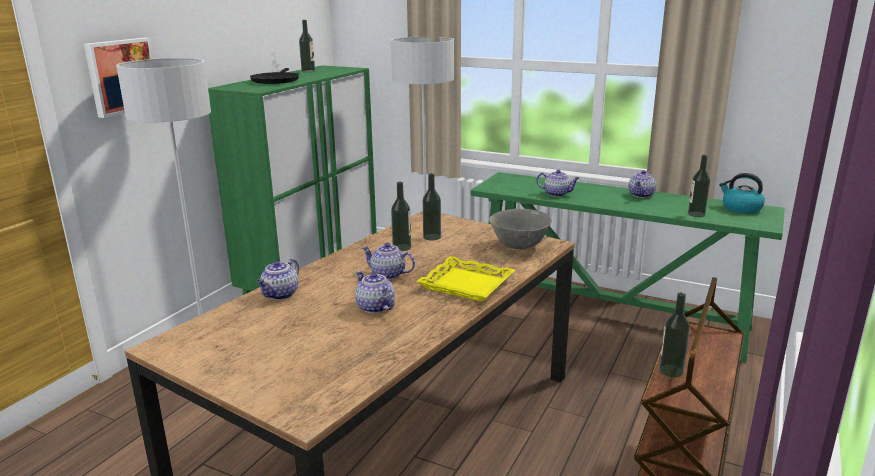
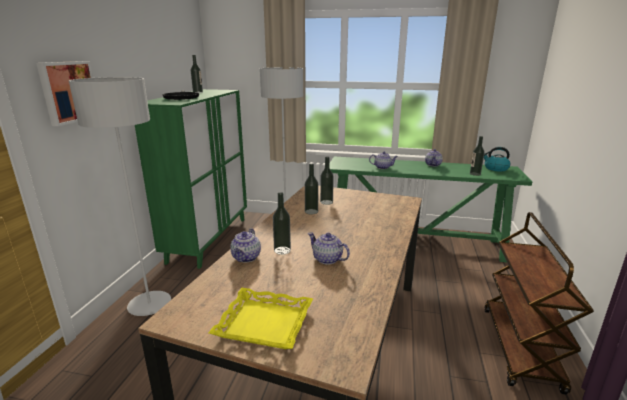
camera: 15 degrees left, 0 degrees up
(388, 275) = (317, 233): teapot -> none
(467, 284) = (378, 234): yellow tray -> yellow tray (265, 323)
(519, 246) = (390, 203): grey bowl -> none
(671, 371) = (529, 278): bottle -> bottle (282, 250)

